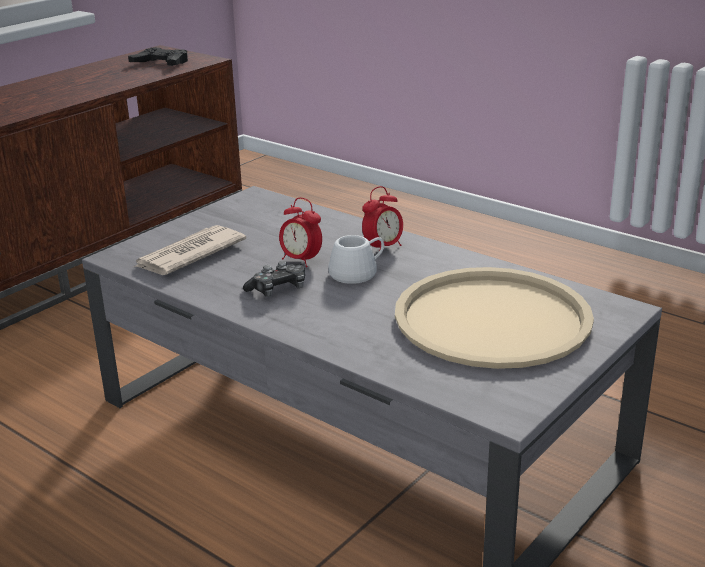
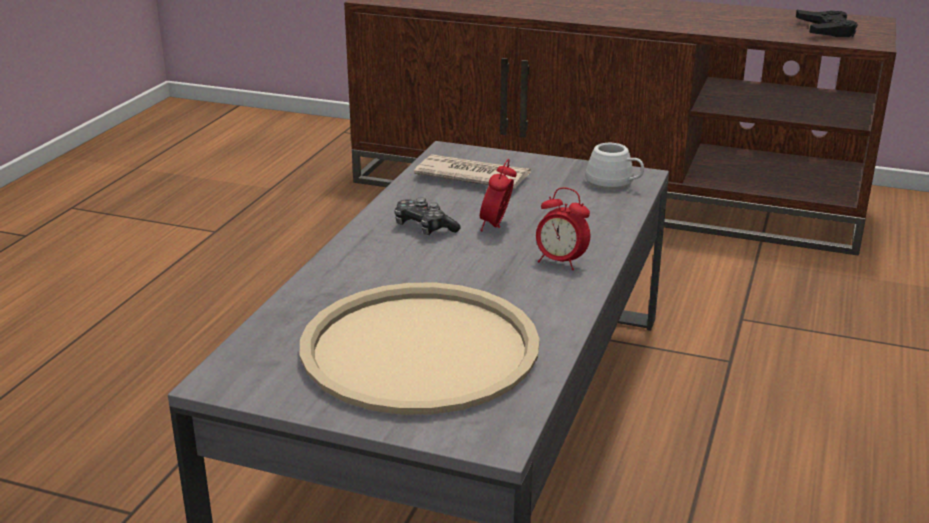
camera: 70 degrees right, 0 degrees up
(358, 273) = (487, 259): white mug -> white mug (615, 183)

